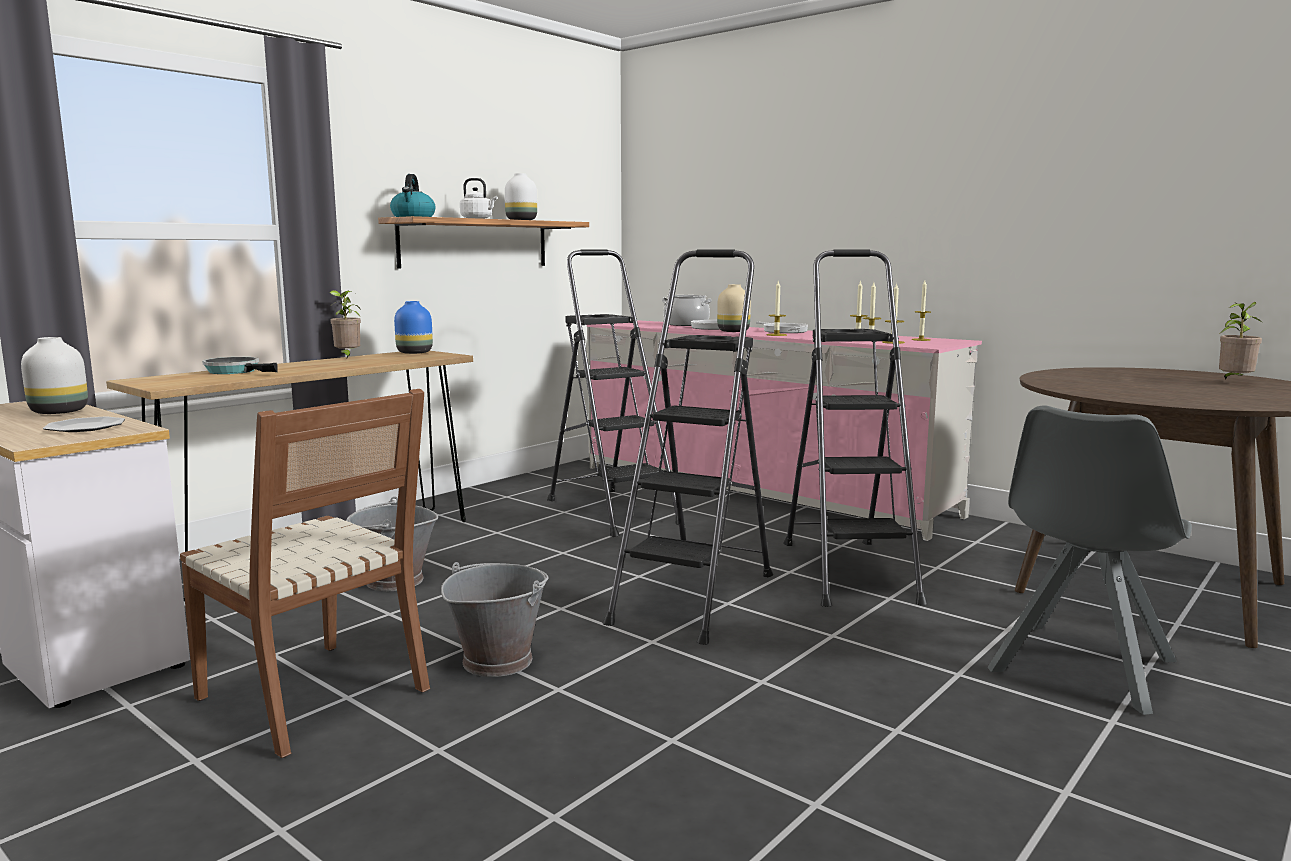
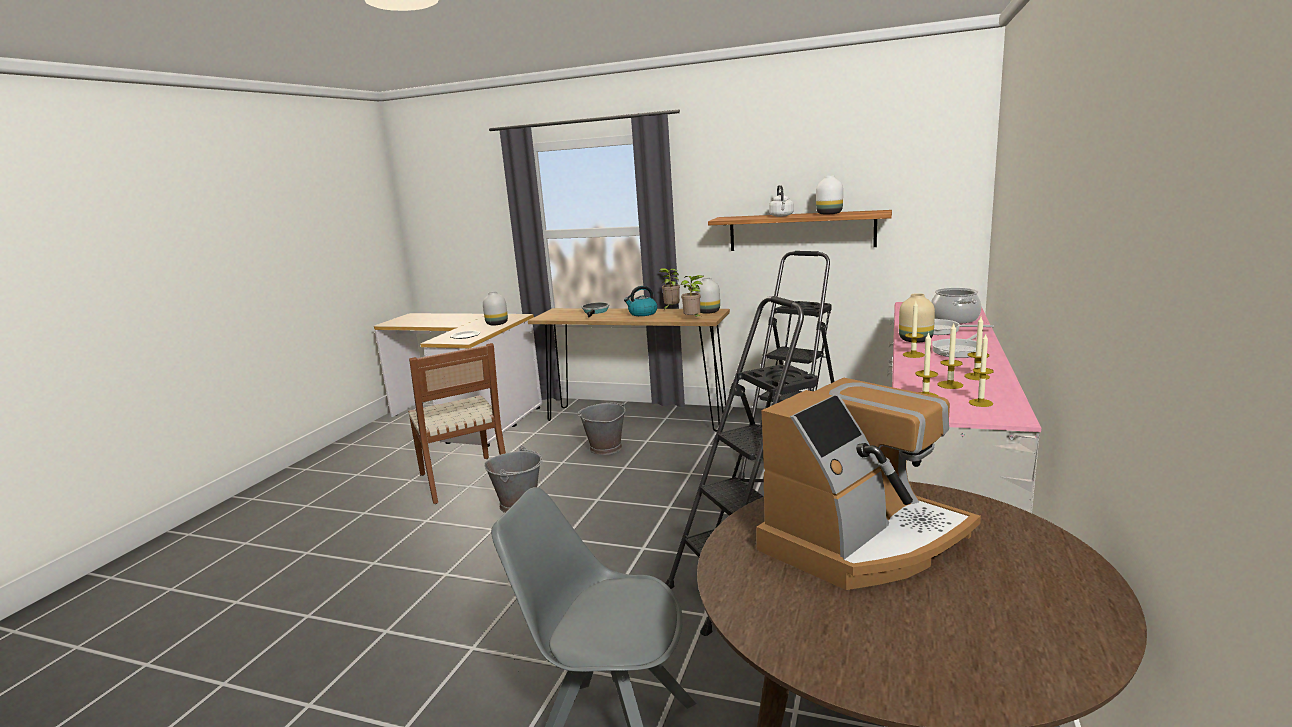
camera: 70 degrees right, 5 degrees up
(317, 700) = (464, 481): chair -> chair turned 45 degrees counterclockwise
(413, 217) = (729, 217): kettle -> kettle (642, 314)
(414, 353) = (707, 312): blue vase -> white vase
(695, 596) = (646, 534): step ladder -> none
(1132, 384) = (863, 540): none -> coffee machine
(1234, 382) = (997, 619): potted plant -> potted plant (693, 319)

